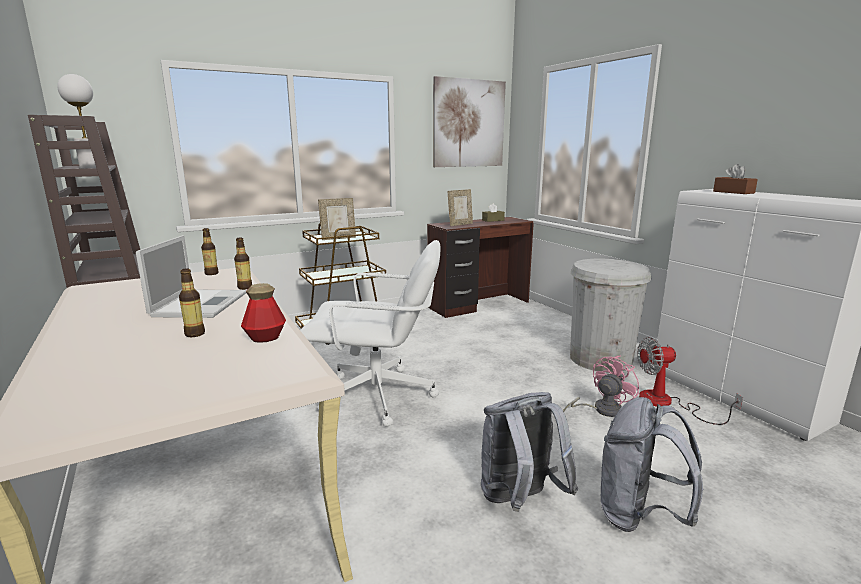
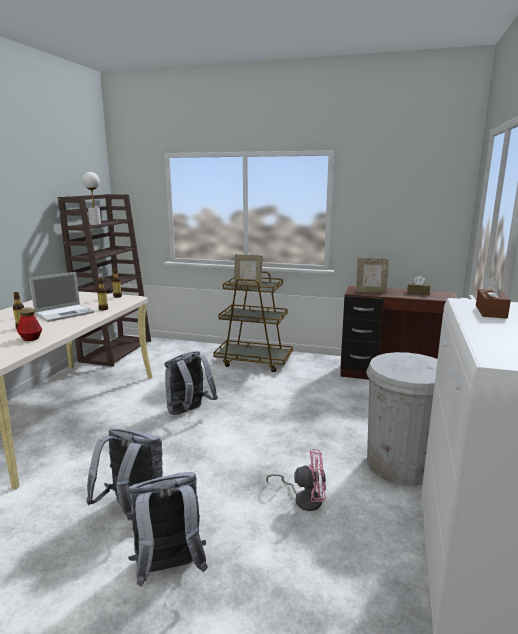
camera: 45 degrees right, 0 degrees up
(379, 396) = (189, 412): white office chair -> grey backpack
(469, 123) = (417, 191): picture -> none
(667, 403) = (374, 529): fan -> none

